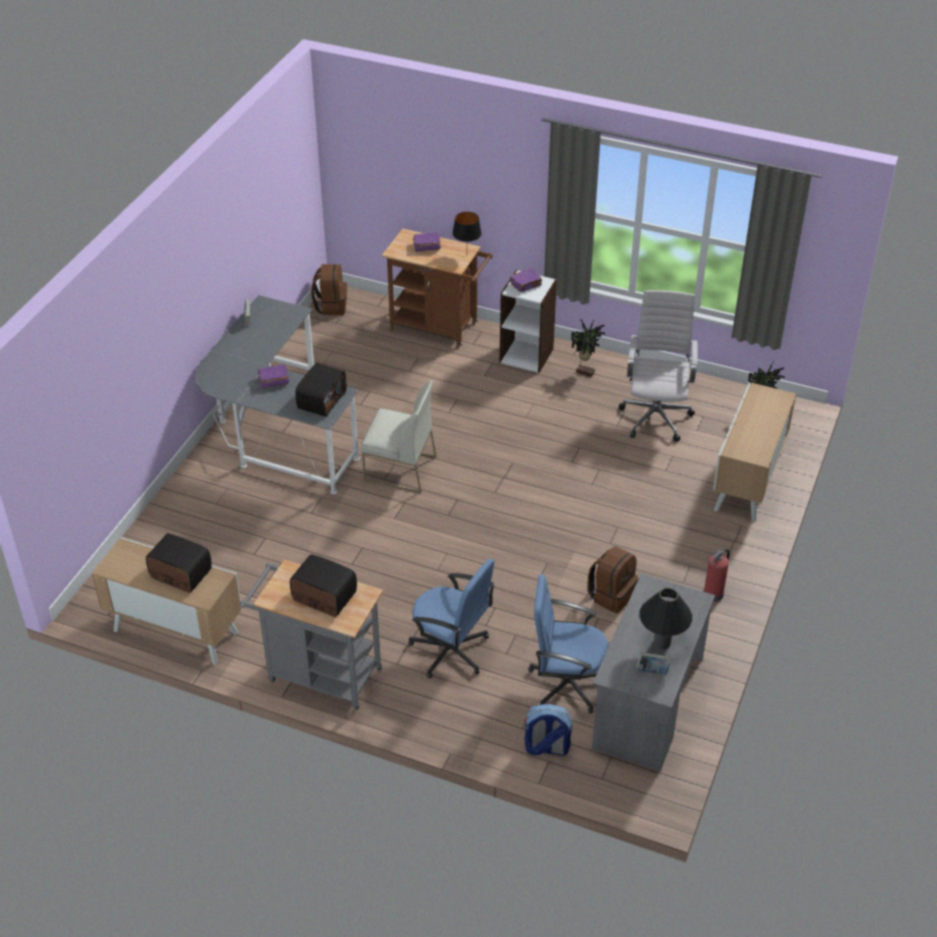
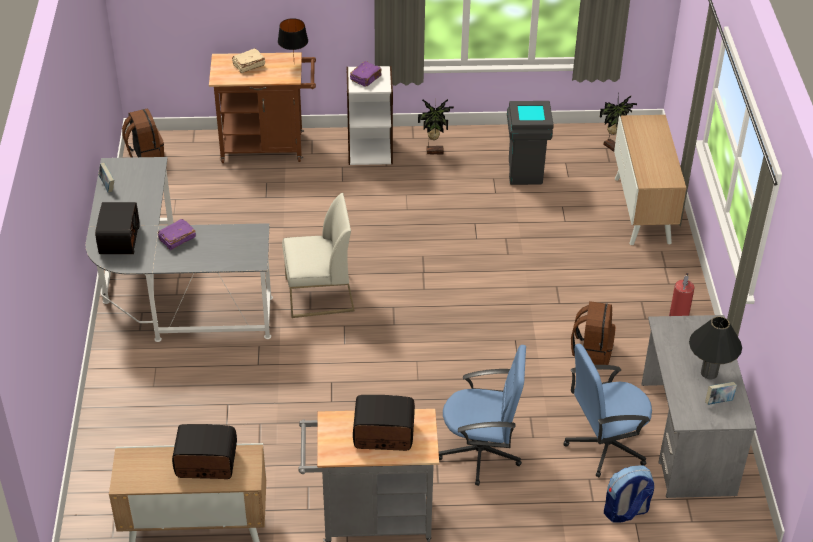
camera: 25 degrees left, 0 degrees up
(321, 400) = (239, 244): radio -> radio (118, 239)
(426, 246) = (248, 65): purple book -> beige book
(656, 416) = (525, 174): white office chair -> grey trash can

